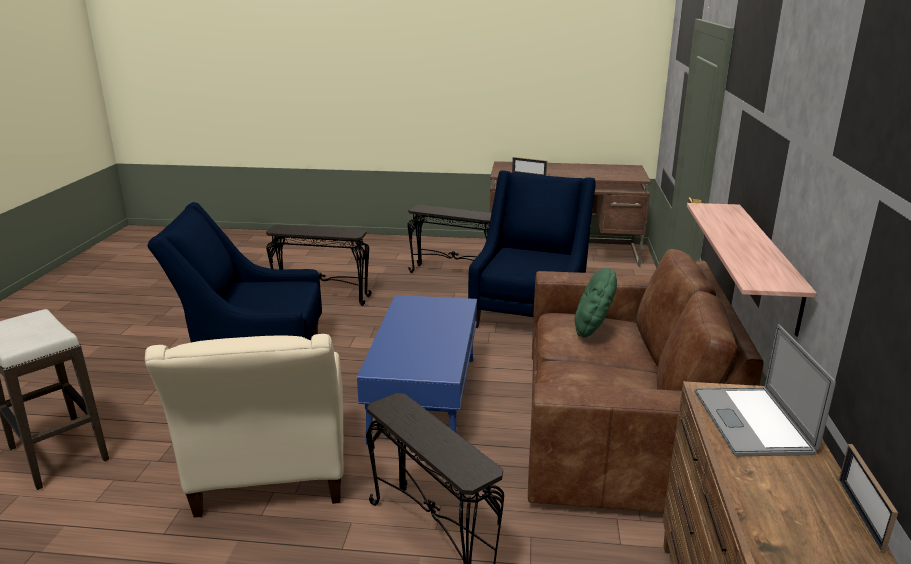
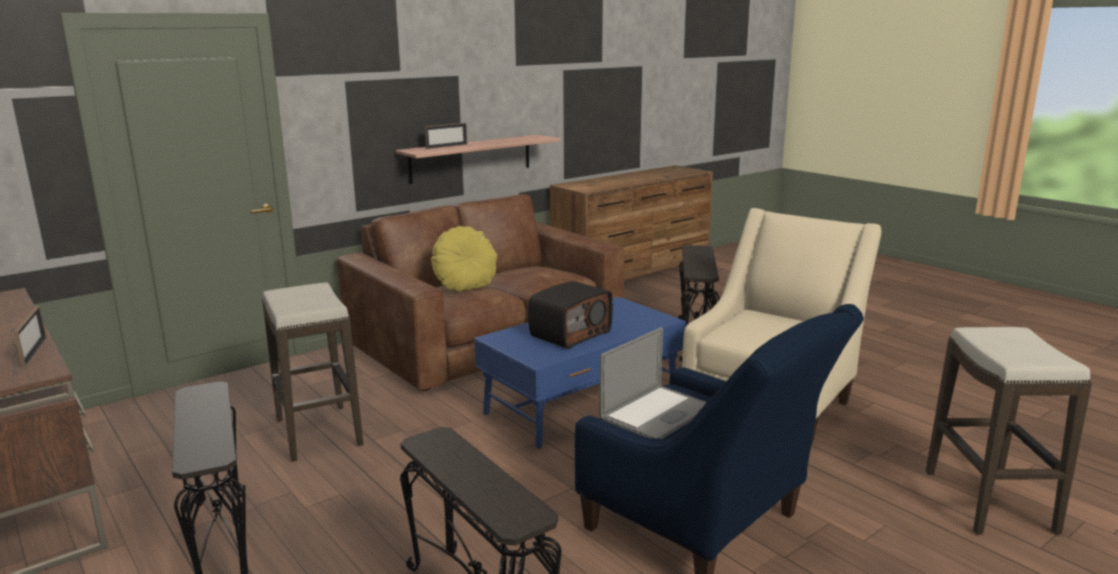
camera: 135 degrees left, 5 degrees down
(422, 324) = (570, 334): none -> radio
(530, 313) = (318, 433): blue armchair -> stool
(592, 331) = (465, 288): green pillow -> yellow pillow
(752, 421) = (595, 184): laptop -> laptop (657, 413)
(860, 514) = (623, 174): picture frame -> picture frame (446, 146)

